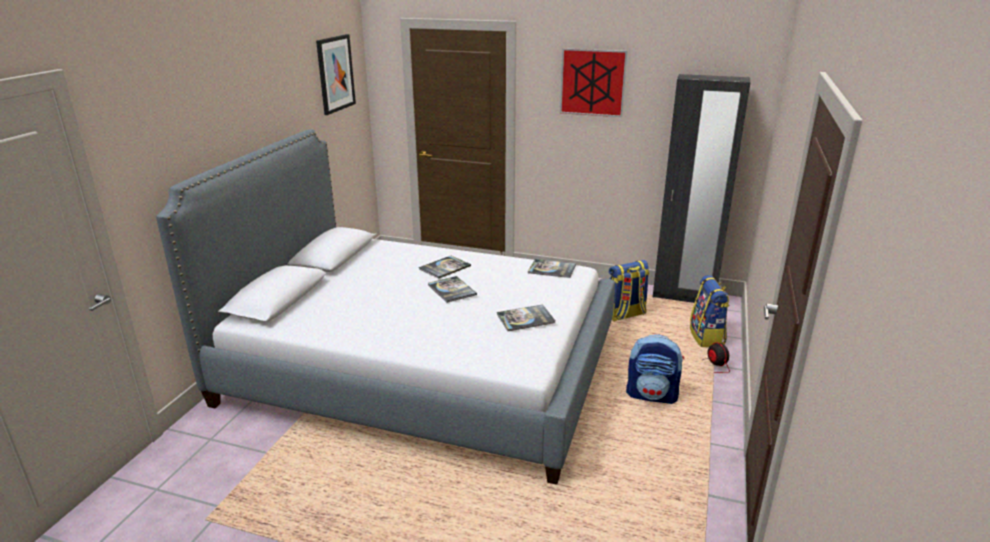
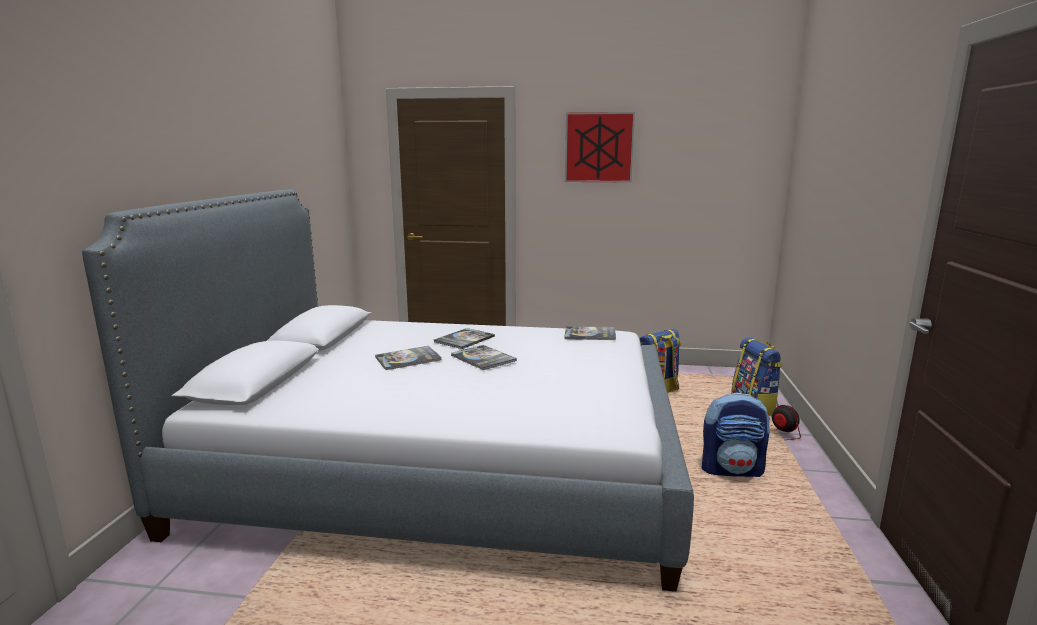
camera: 10 degrees left, 10 degrees down
(335, 74) = (315, 139): picture -> none
(525, 319) = (589, 379): book -> book (408, 359)
(683, 297) = (707, 372): black wardrobe -> none

